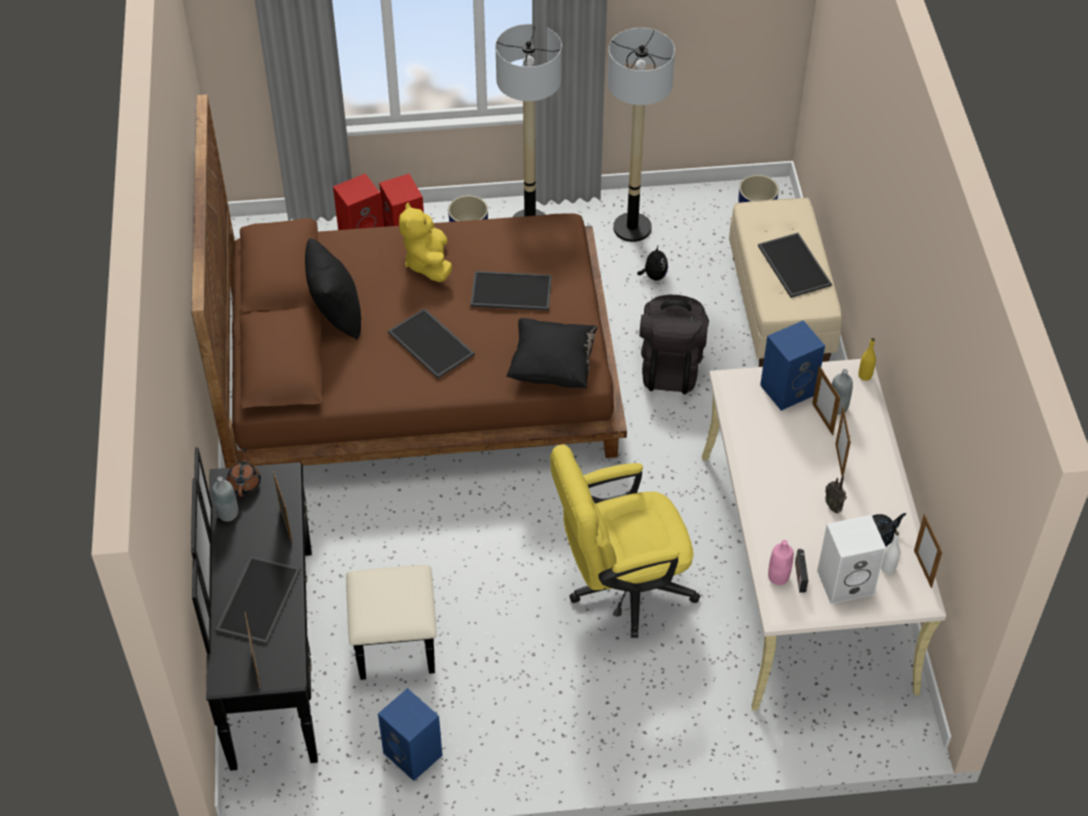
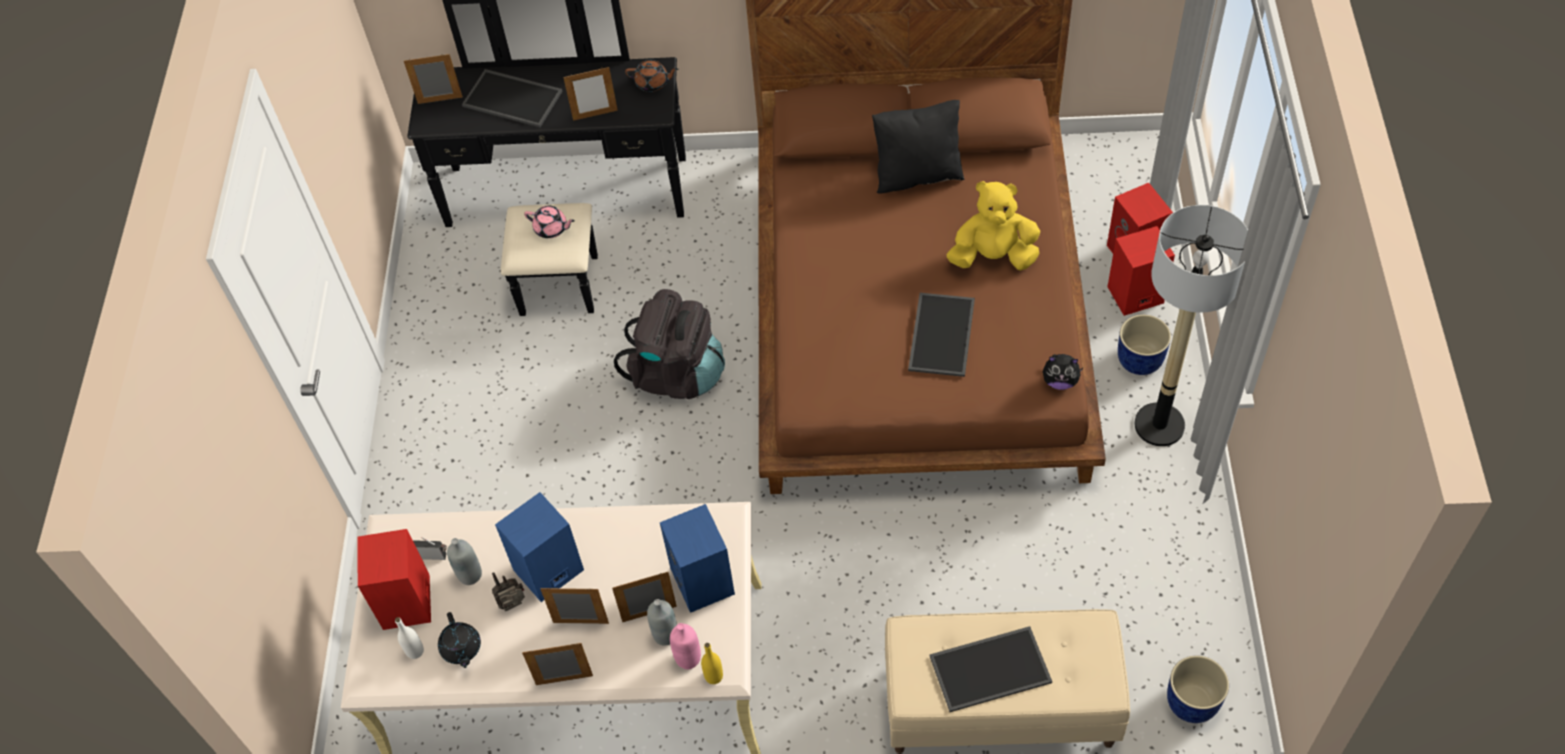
camera: 100 degrees right, 5 degrees up
(228, 514) = (617, 73): grey bottle -> grey bottle (470, 575)
(386, 592) = (551, 229): none -> pink teapot
(414, 754) = (435, 299): blue speaker -> blue speaker (548, 572)
(432, 343) = (863, 258): tray -> none
(552, 367) = (816, 370): black pillow -> none
(620, 587) = (589, 483): yellow office chair -> none
(632, 228) = (1156, 541): floor lamp -> none
(654, 276) = (1066, 559): plush toy -> plush toy (1060, 381)
(670, 367) = (906, 563): black backpack -> black backpack (676, 373)
(778, 577) = (430, 533): pink bottle -> pink bottle (688, 658)
(846, 581) = (408, 603): white speaker -> red speaker
(922, 569) = (405, 690): picture frame -> picture frame (564, 680)

